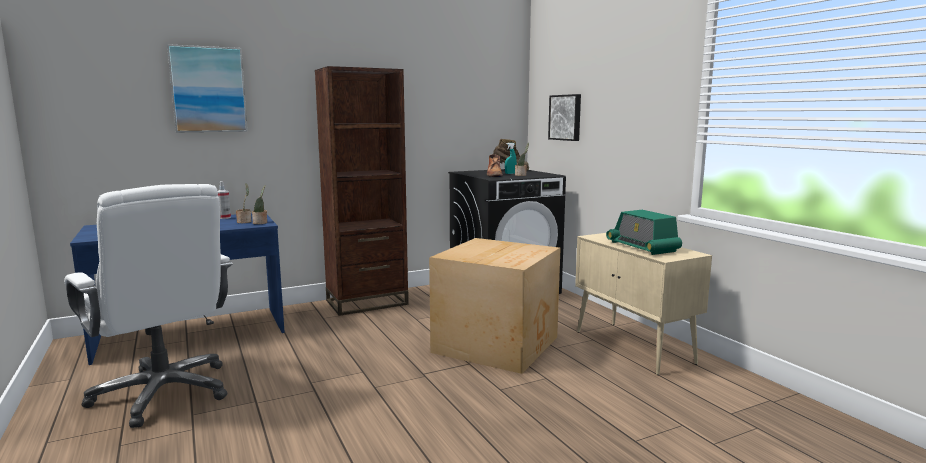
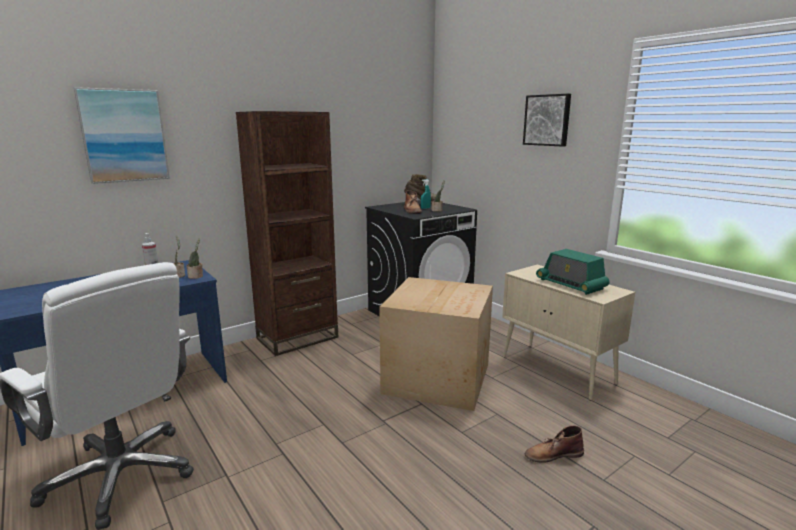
camera: 10 degrees left, 5 degrees up
(566, 117) = (474, 154): picture -> picture (547, 120)
(589, 415) = (553, 454): none -> brown boot

